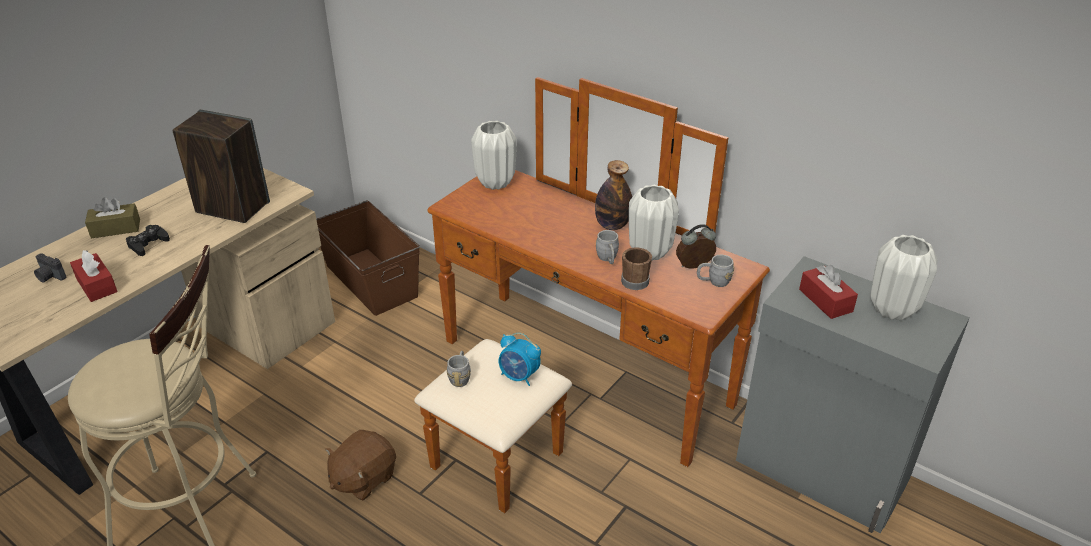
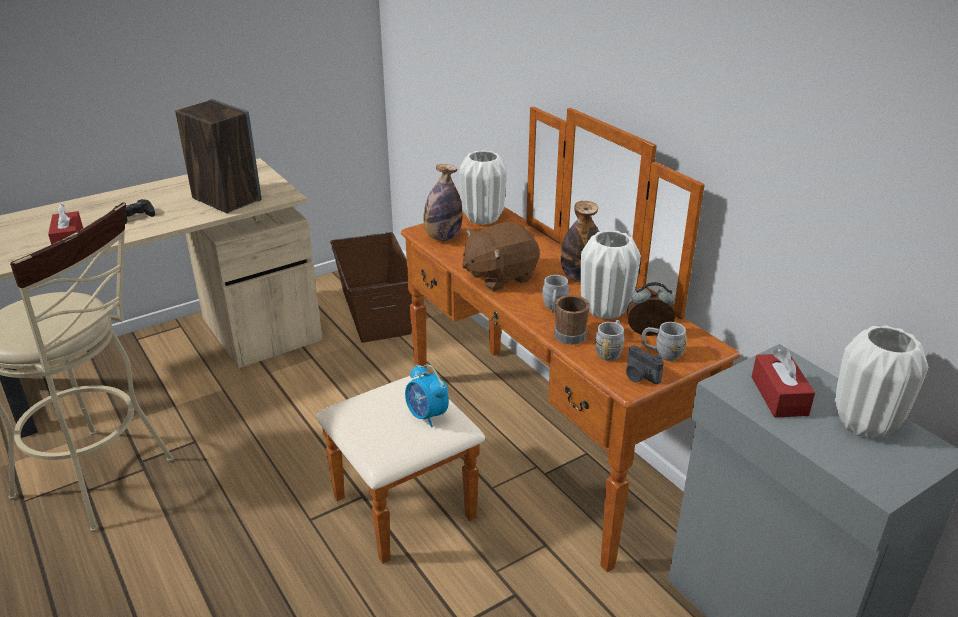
camera: 20 degrees right, 5 degrees down
(50, 277) = (39, 227): camera -> camera (639, 376)
(116, 228) = (119, 199): brown tissue box -> none
(363, 478) = (265, 490): brown plush toy -> brown plush toy (499, 276)
(460, 377) = (367, 402): grey mug -> grey mug (610, 351)
(471, 209) = (443, 237): none -> bottle

